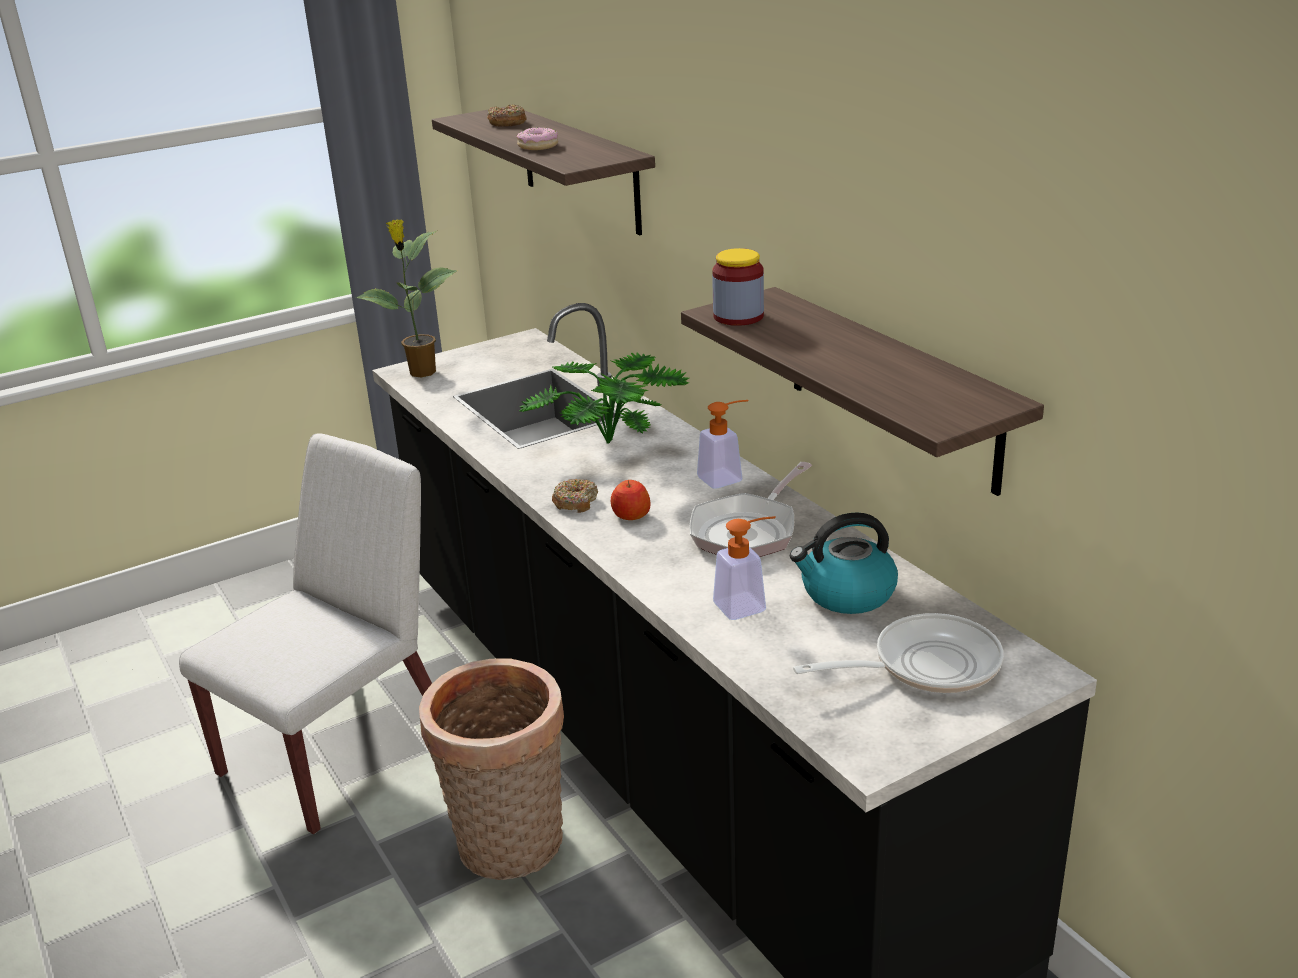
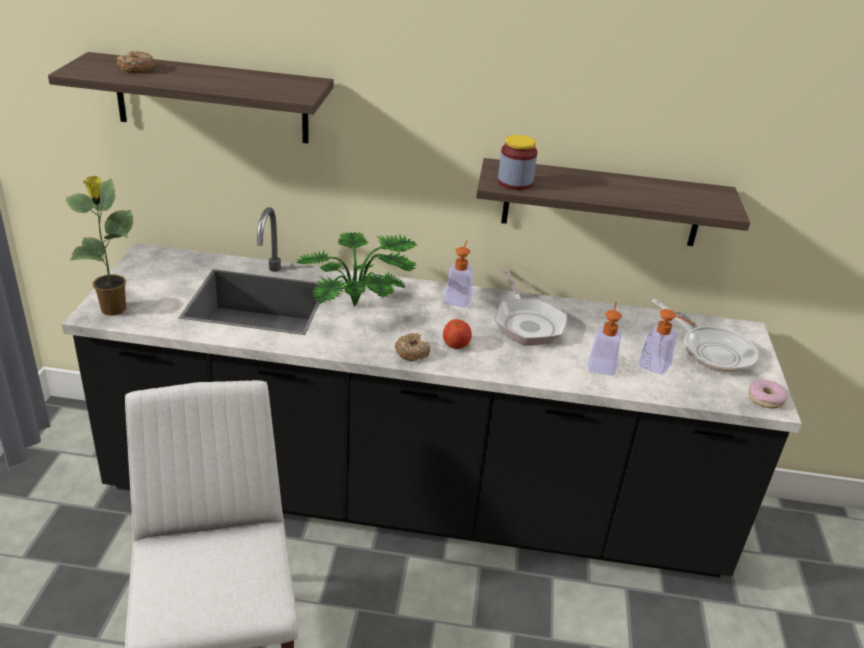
camera: 55 degrees left, 5 degrees up
(509, 849) = (421, 615): basket -> none
(538, 146) = (226, 85): donut -> donut (765, 399)
(809, 644) = (660, 367): none -> soap dispenser
(846, 594) = (626, 334): kettle -> none
(925, 665) = (712, 351): frying pan -> frying pan turned 120 degrees clockwise

